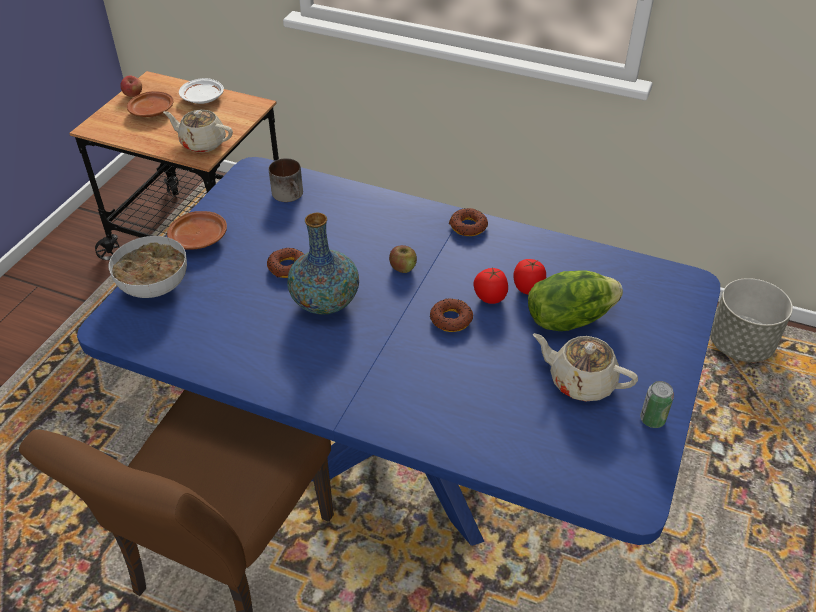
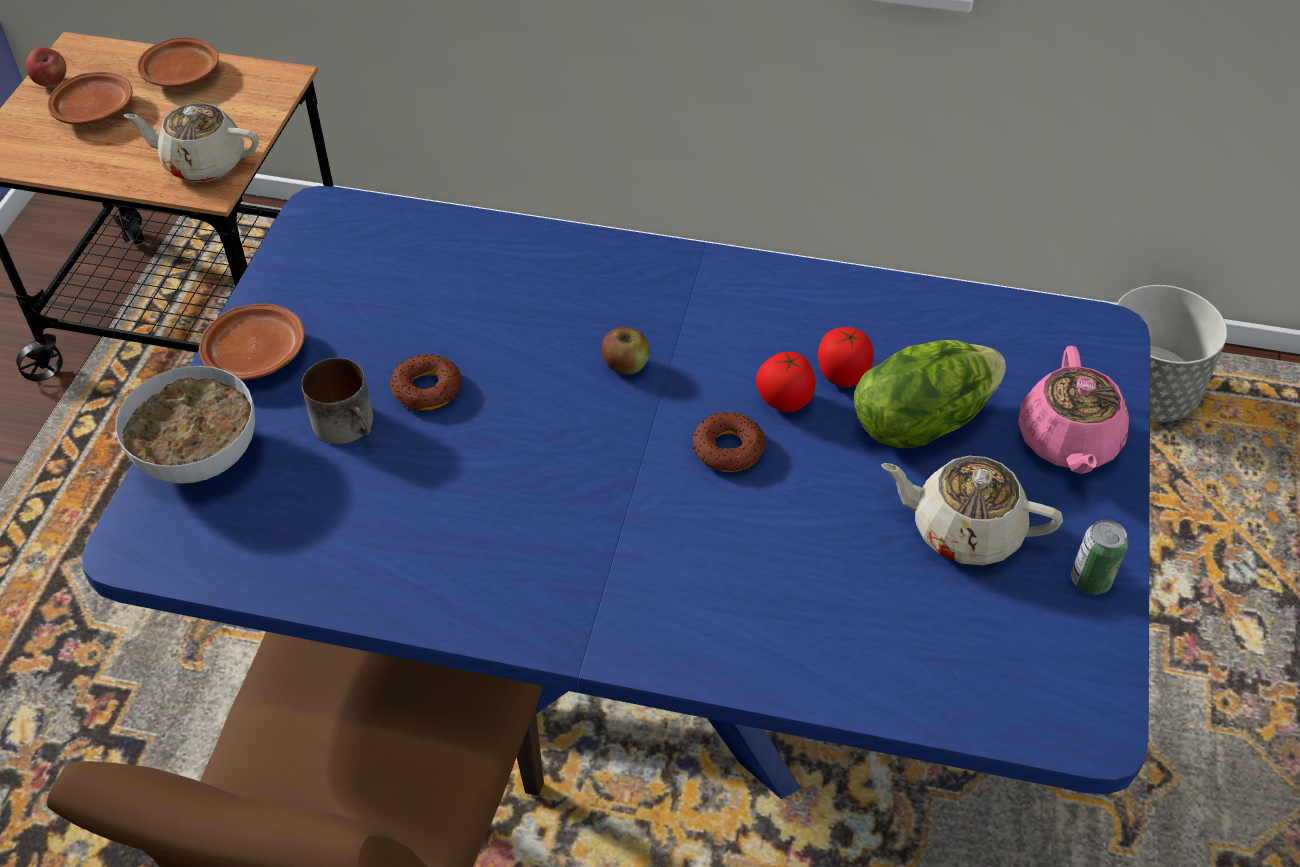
camera: 10 degrees left, 5 degrees up
(202, 98) = (182, 76): white plate -> brown plate
(290, 194) = (398, 251): mug -> mug (350, 424)
(325, 302) = (508, 445): vase -> none
(468, 226) = (718, 275): donut -> none
(655, 341) = (1067, 442): none -> pink teapot

